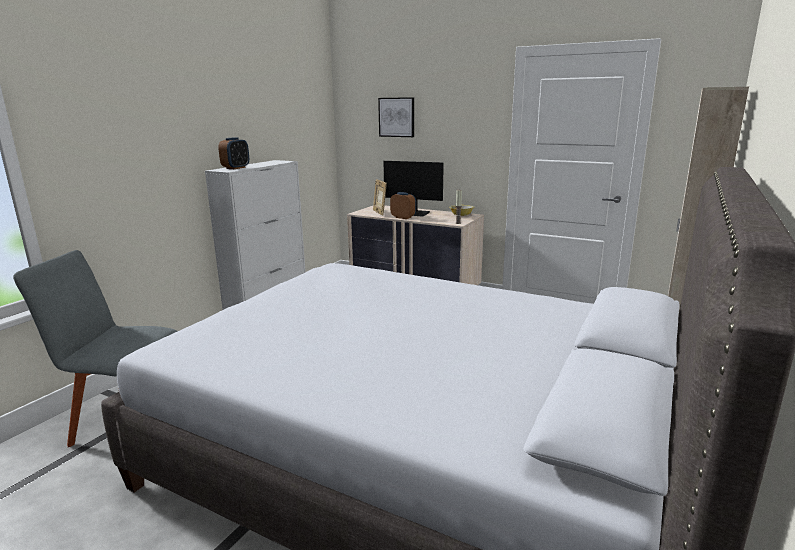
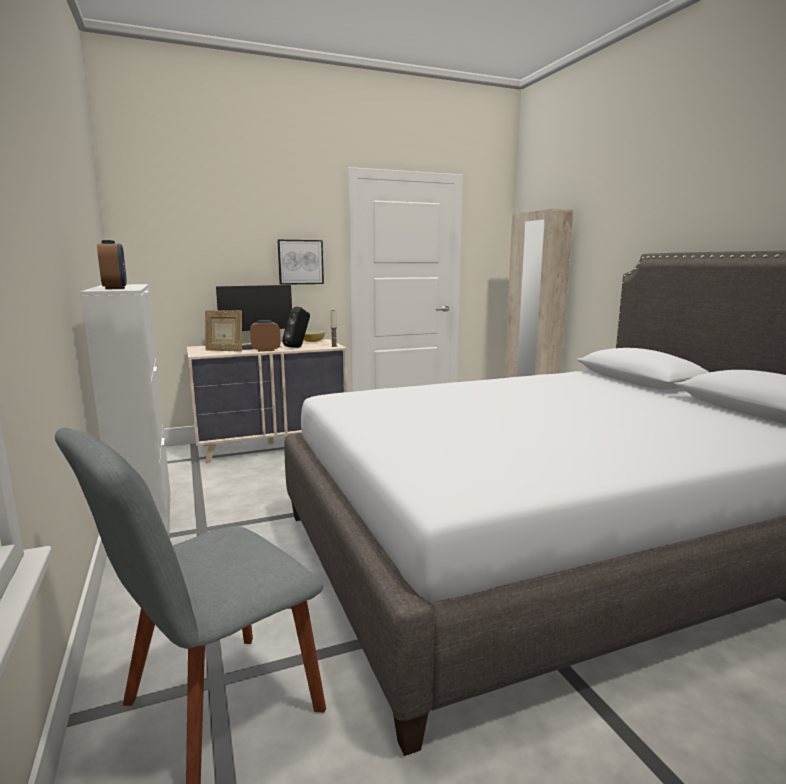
camera: 50 degrees left, 5 degrees down
(397, 117) = (211, 235): picture -> picture (300, 262)
(431, 219) = (298, 347): none -> black speaker

